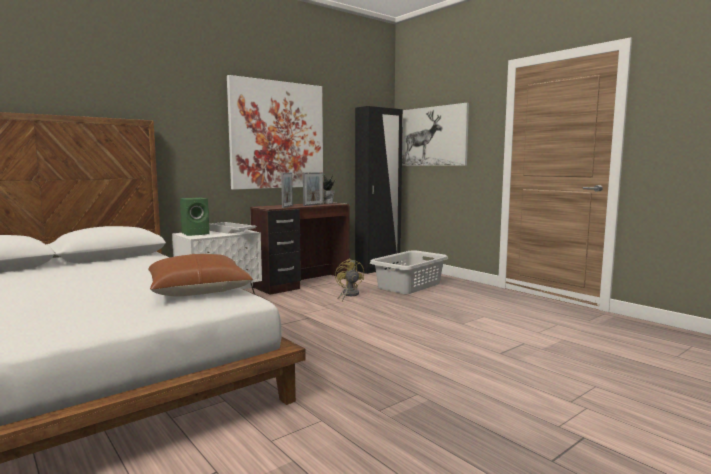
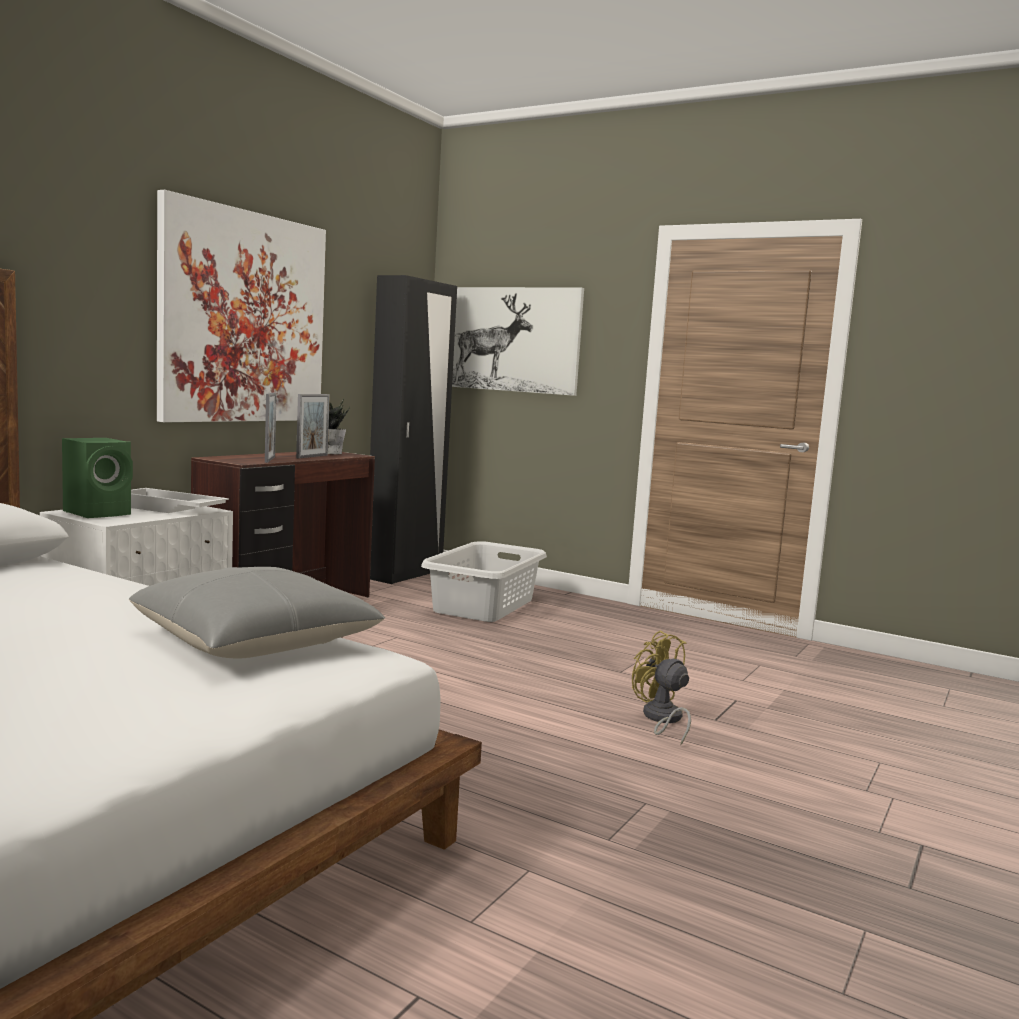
camera: 20 degrees left, 0 degrees up
(198, 290) = (255, 640): brown pillow -> grey pillow
(348, 295) = (390, 627): yellow fan -> yellow fan (661, 719)

